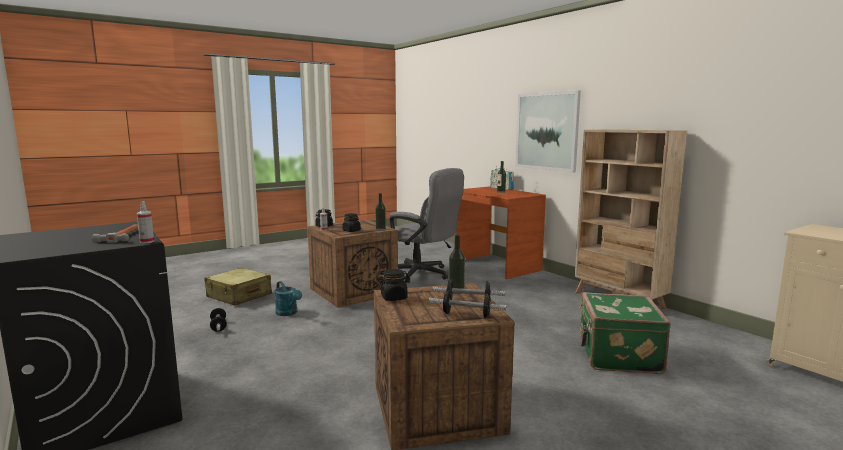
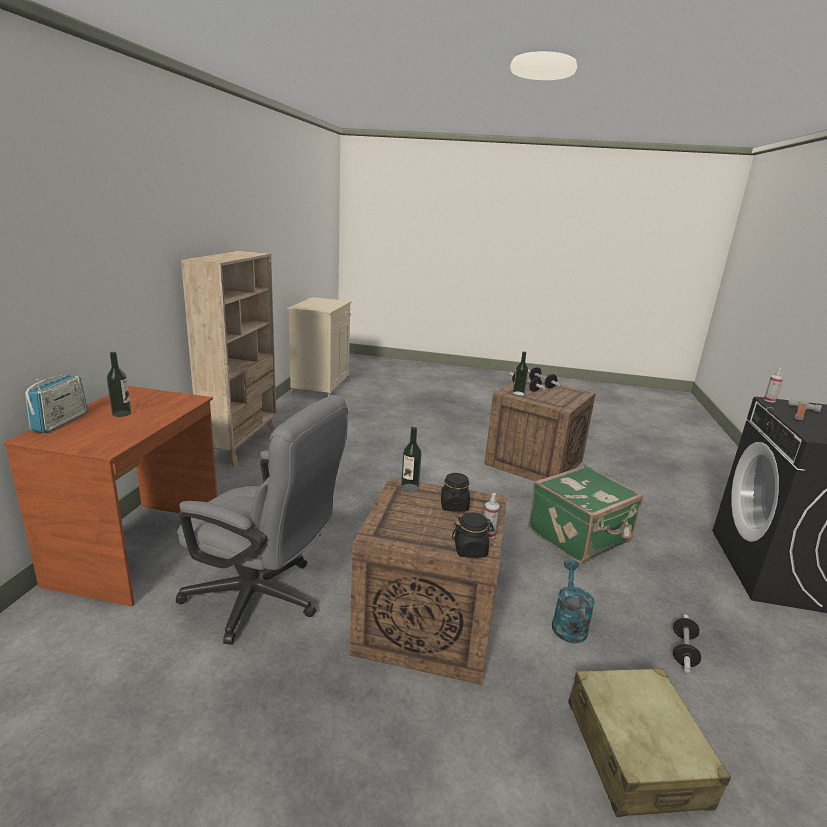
camera: 135 degrees left, 10 degrees up
(394, 298) = (565, 404): black jar -> none
(423, 274) = (264, 599): grey office chair -> grey office chair turned 120 degrees clockwise
(546, 131) = (102, 275): picture -> none
(617, 355) = (376, 431): green suitcase -> green suitcase (580, 536)

